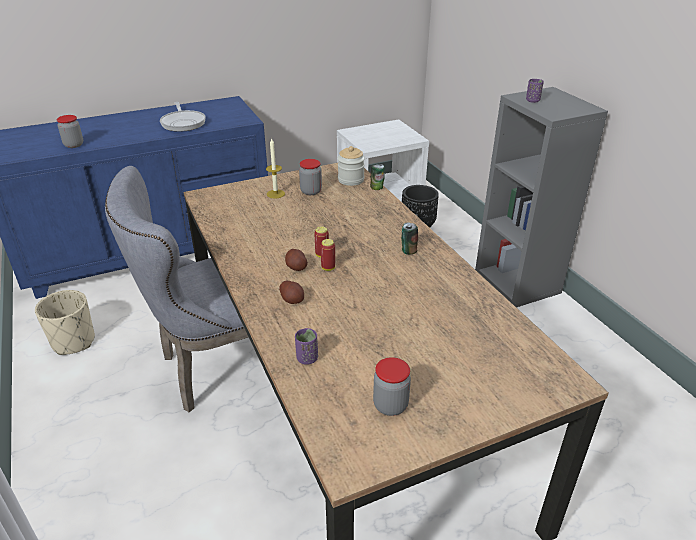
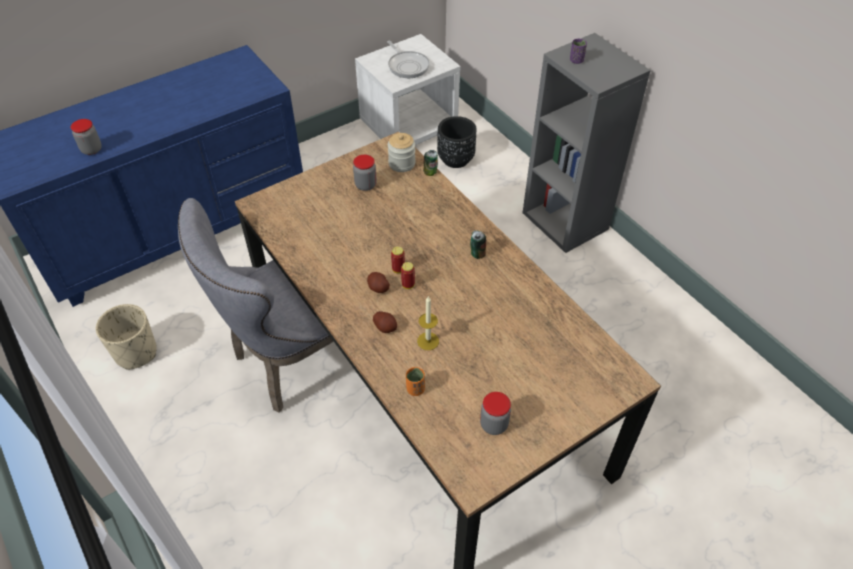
camera: 10 degrees left, 15 degrees up
(183, 123) = (200, 99): frying pan -> frying pan (407, 66)
(275, 194) = (331, 193): candle -> candle (428, 341)
(307, 358) = (415, 389): purple cup -> orange cup

